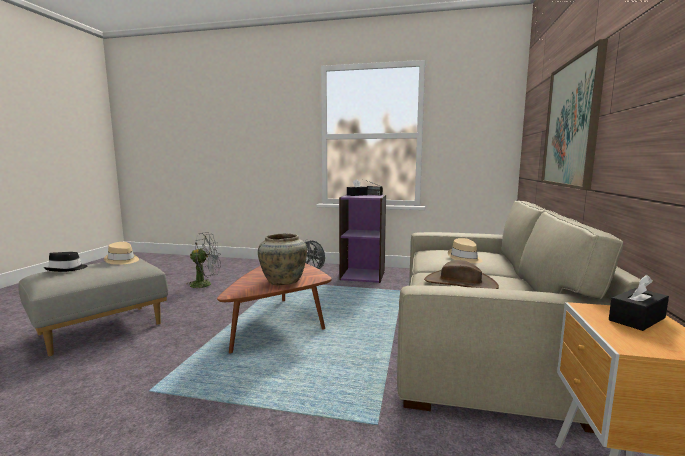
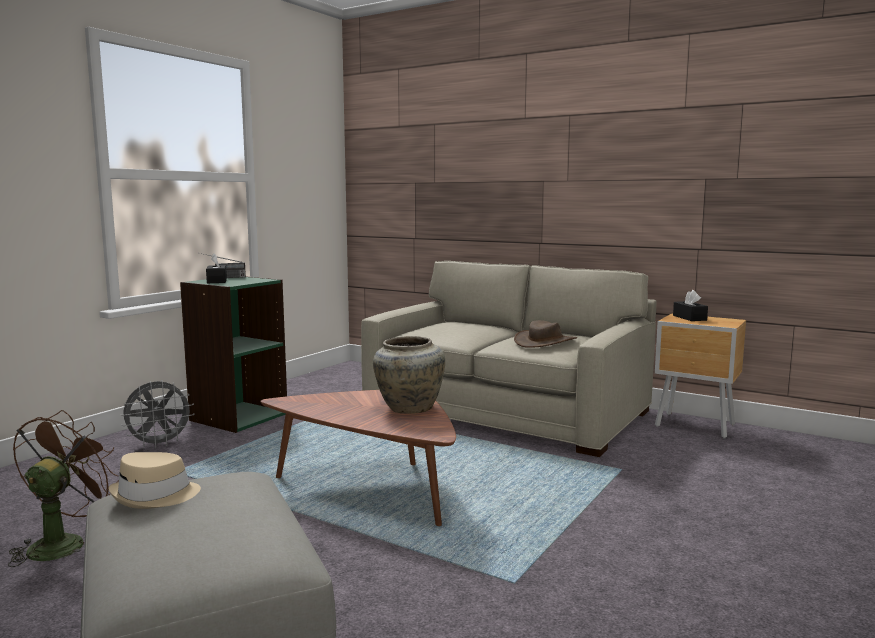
camera: 70 degrees left, 0 degrees up
(67, 269) = (160, 548): black hat -> none
(206, 284) = (63, 543): grey fan -> brown fan
(363, 275) = (238, 417): purple bookcase -> green bookcase
(464, 258) = (465, 329): beige hat -> none
(571, 123) = (500, 182): picture -> none

